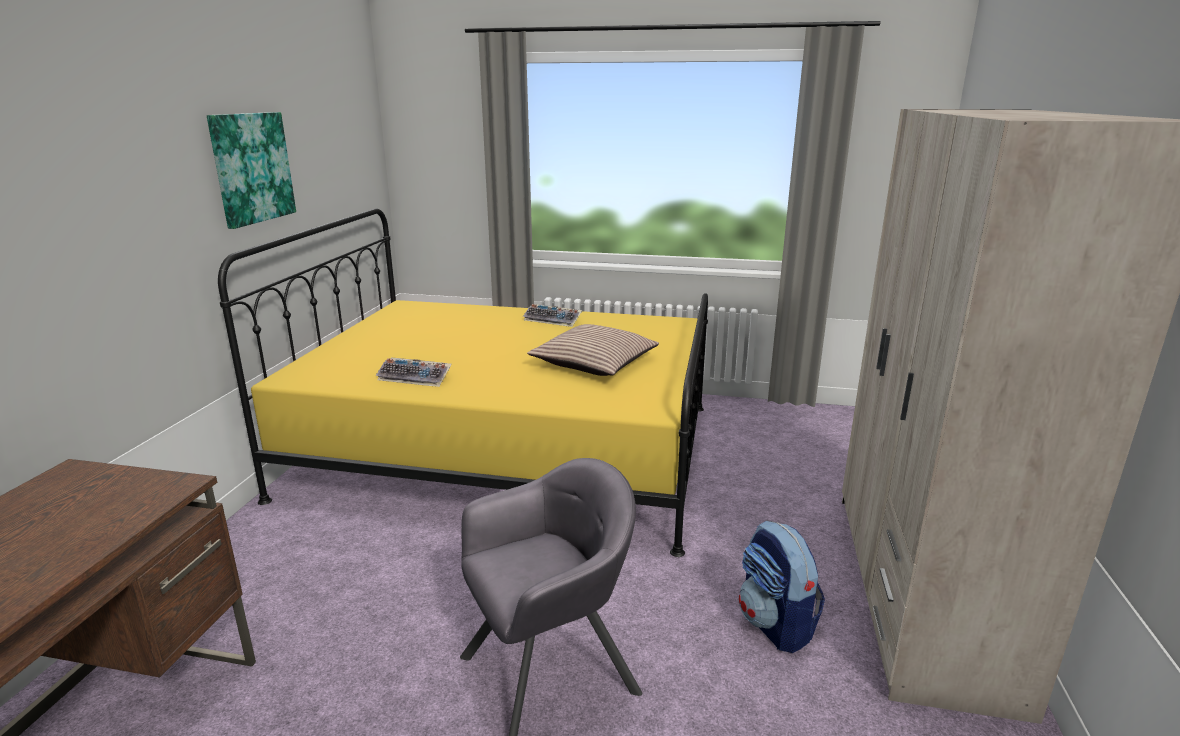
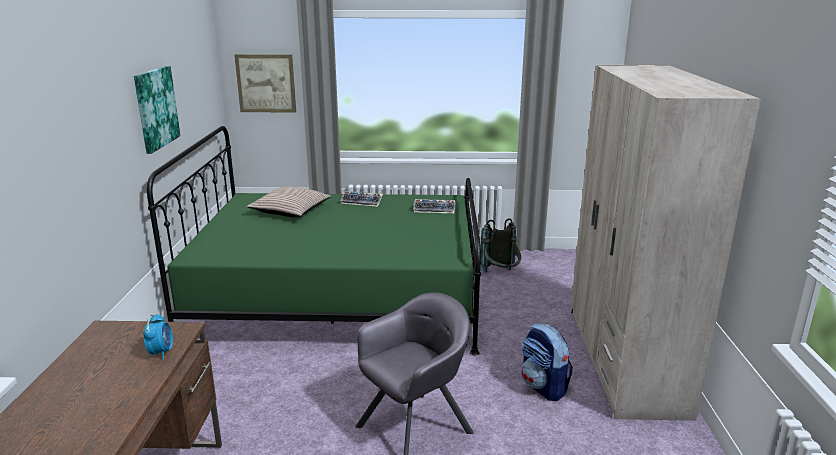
camera: 10 degrees left, 0 degrees up
(115, 520) = (161, 352): none -> alarm clock
(416, 377) = (285, 250): keyboard -> keyboard (435, 209)
(440, 155) = (266, 83): none -> picture
(509, 449) = (340, 297): yellow bed -> green bed
(594, 363) = (404, 231): pillow -> pillow (291, 210)
(744, 437) = (501, 276): none -> grey backpack

